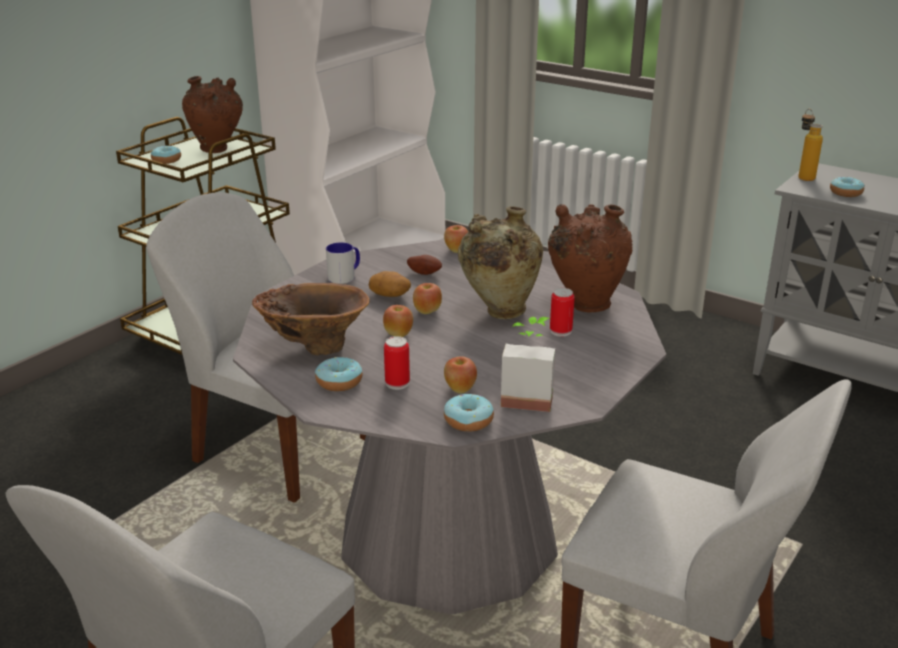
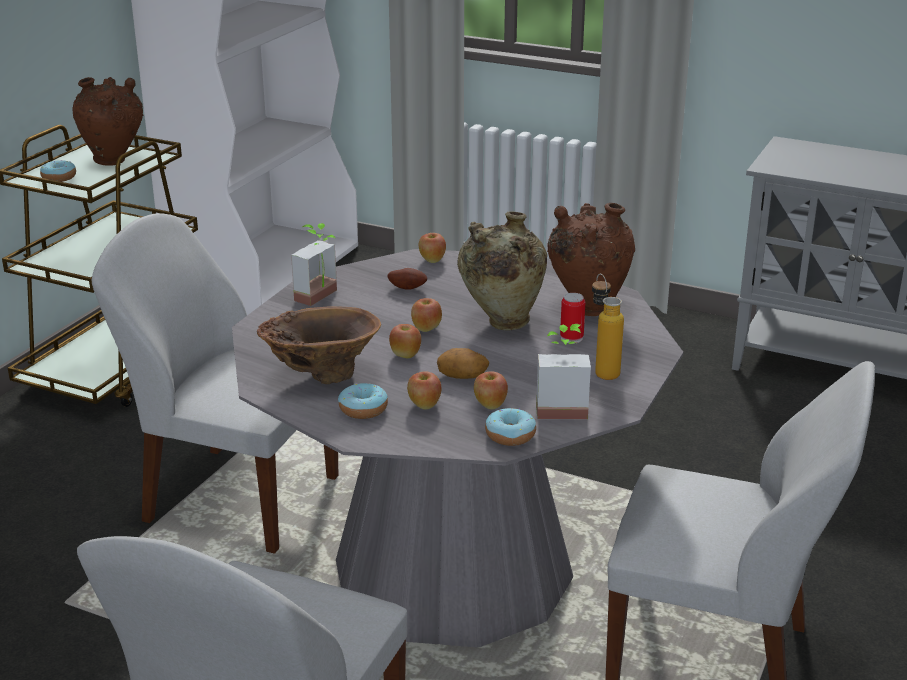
camera: 10 degrees left, 0 degrees up
(345, 276) = (323, 297): mug -> potted plant
(390, 295) = (380, 314): potato -> potato (463, 376)
(397, 383) = (424, 405): can -> apple
(803, 176) = (771, 153): bottle -> bottle (602, 370)
(845, 193) = (818, 169): donut -> none

